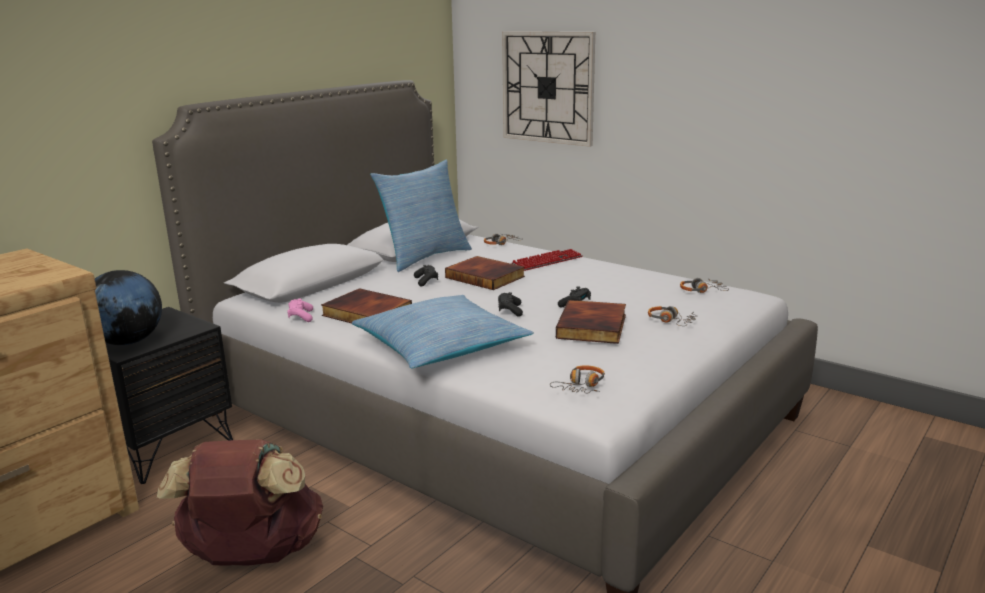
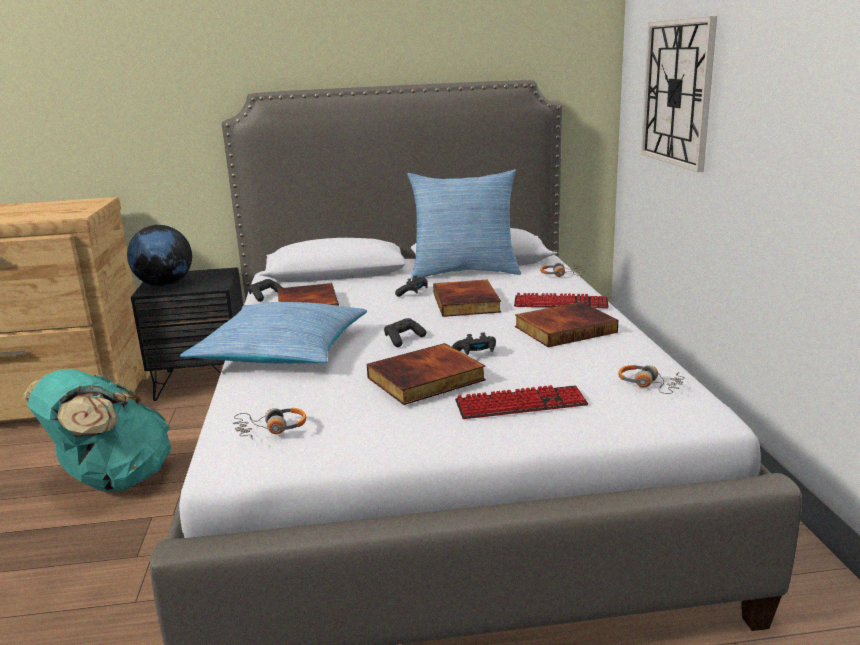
camera: 45 degrees right, 0 degrees up
(252, 556) = (113, 480): brown backpack -> turquoise backpack
(301, 317) = (265, 296): pink game controller -> black game controller
(588, 275) = (564, 328): none -> book
(671, 321) = (521, 404): headphones -> keyboard

